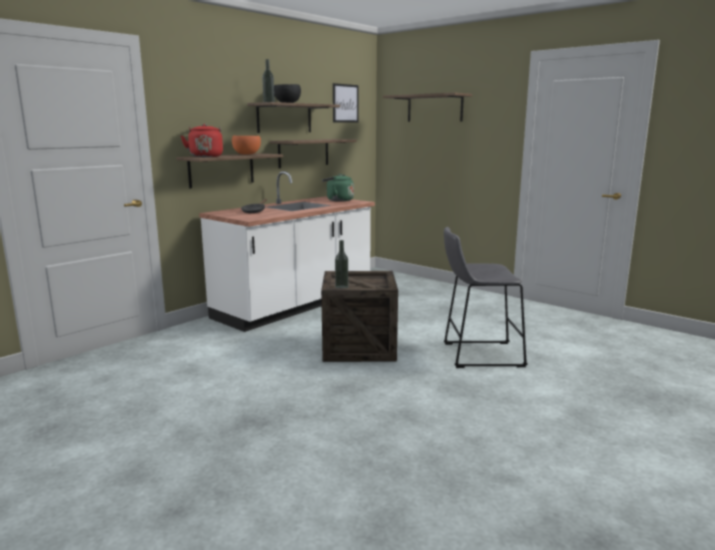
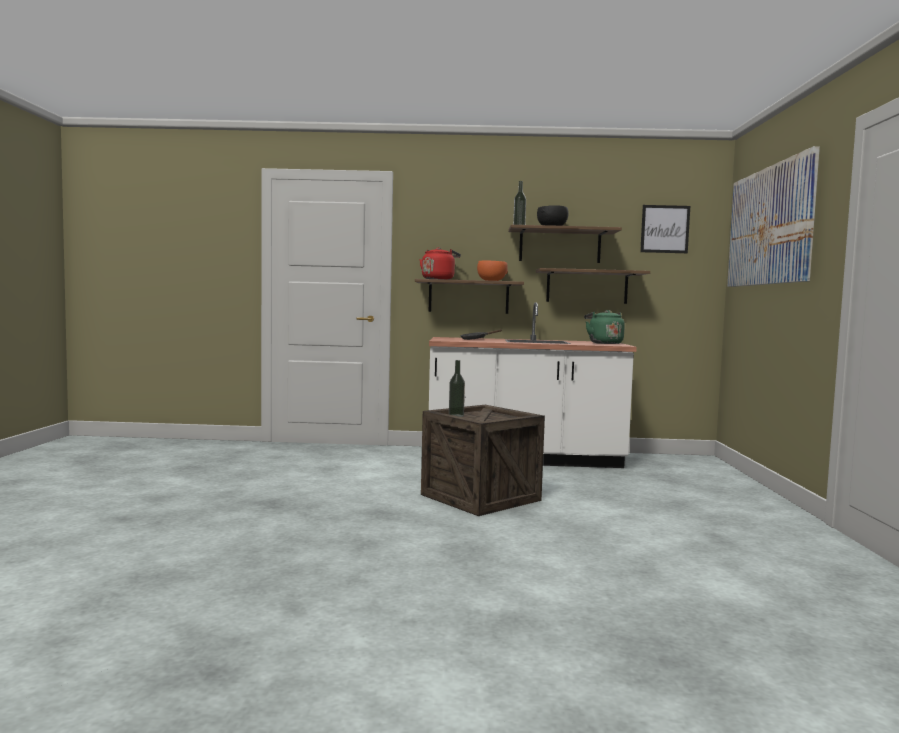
camera: 50 degrees right, 10 degrees down
(434, 108) = (770, 226): shelf -> picture
(477, 354) = (575, 542): grey stool -> none

